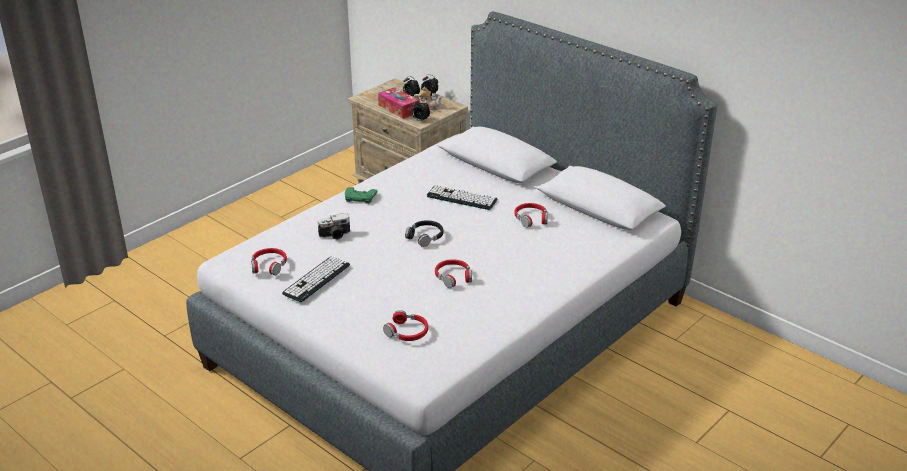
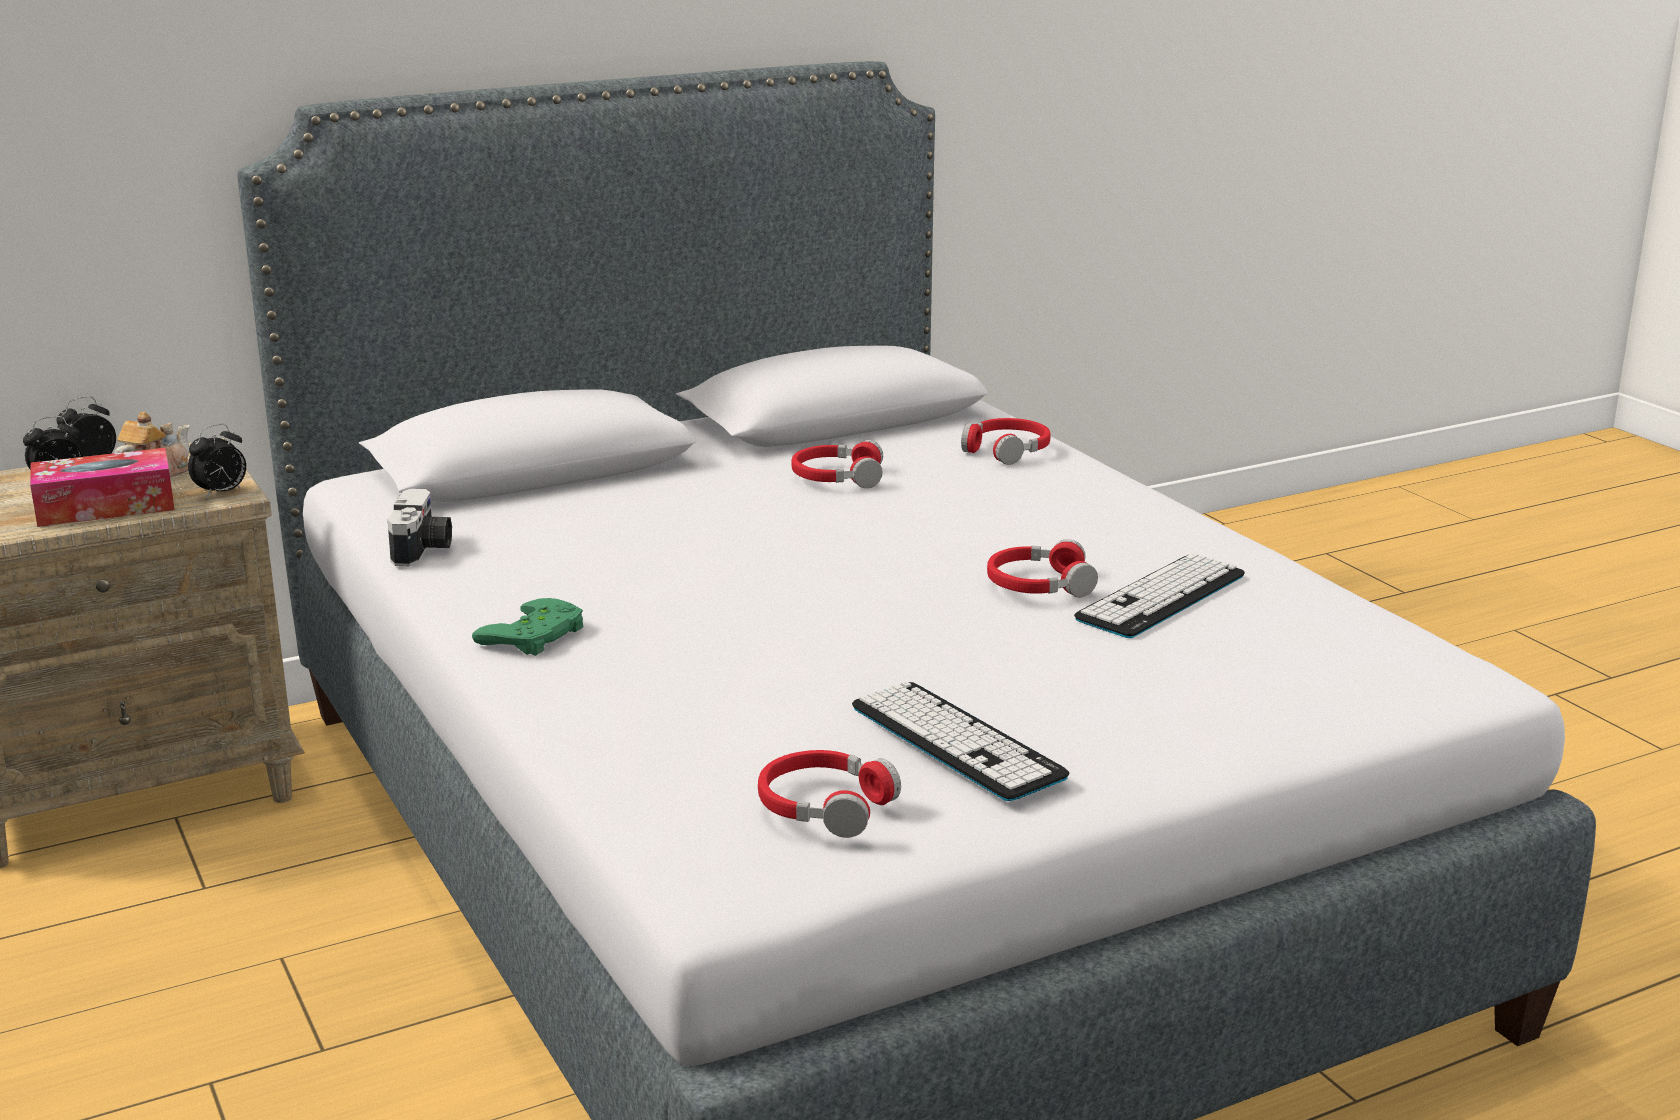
camera: 70 degrees left, 10 degrees down
(335, 235) = (723, 690): camera -> camera (424, 550)
(407, 332) = (1264, 666): red headphones -> red headphones (1007, 450)
(425, 237) = (828, 585): black headphones -> none
(461, 198) = (672, 524): keyboard -> keyboard (1161, 597)

